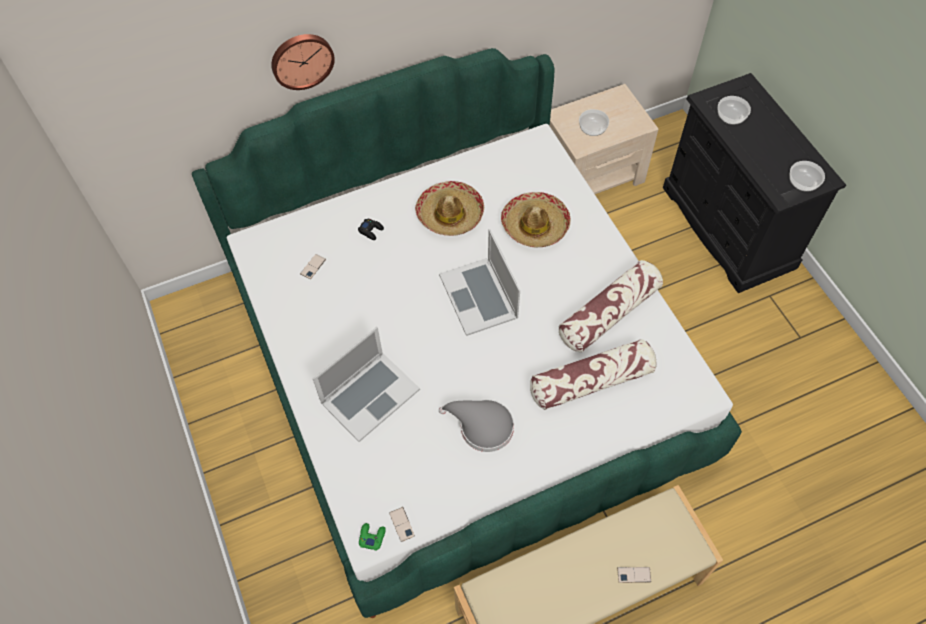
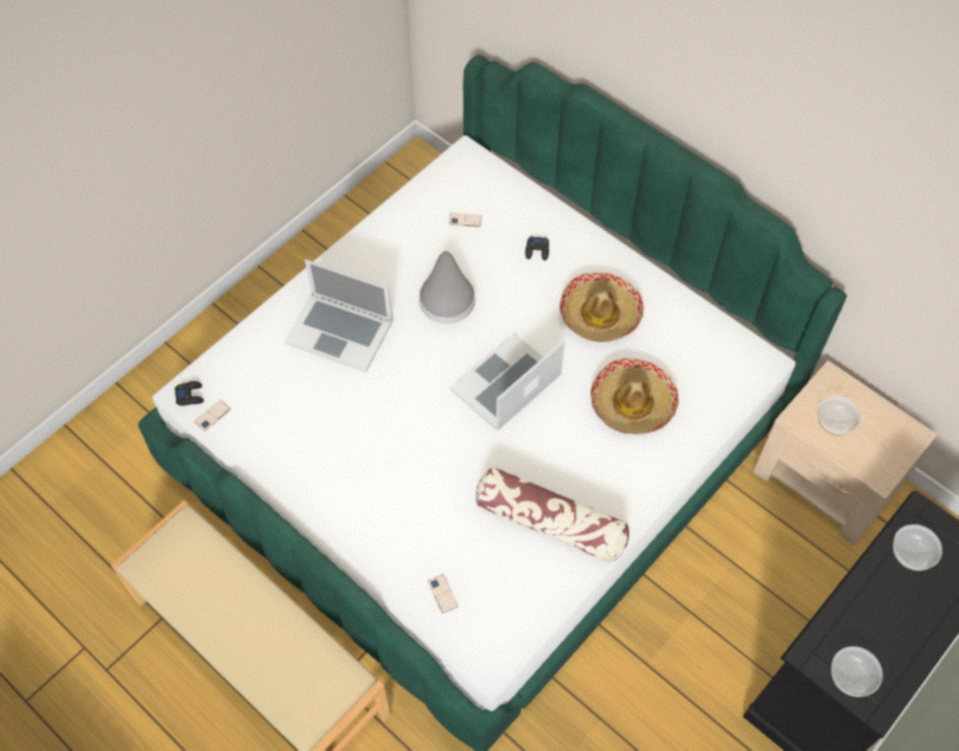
camera: 65 degrees right, 0 degrees up
(302, 60) = (610, 50): wall clock -> none
(372, 537) = (190, 395): green game controller -> black game controller
(481, 426) = (348, 445): grey hat -> grey hat (446, 296)
(591, 381) = (451, 533): pillow -> none
(634, 575) = (254, 666): phone -> phone (442, 594)

